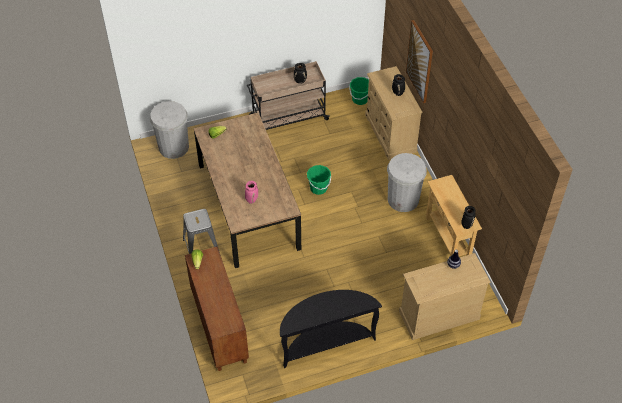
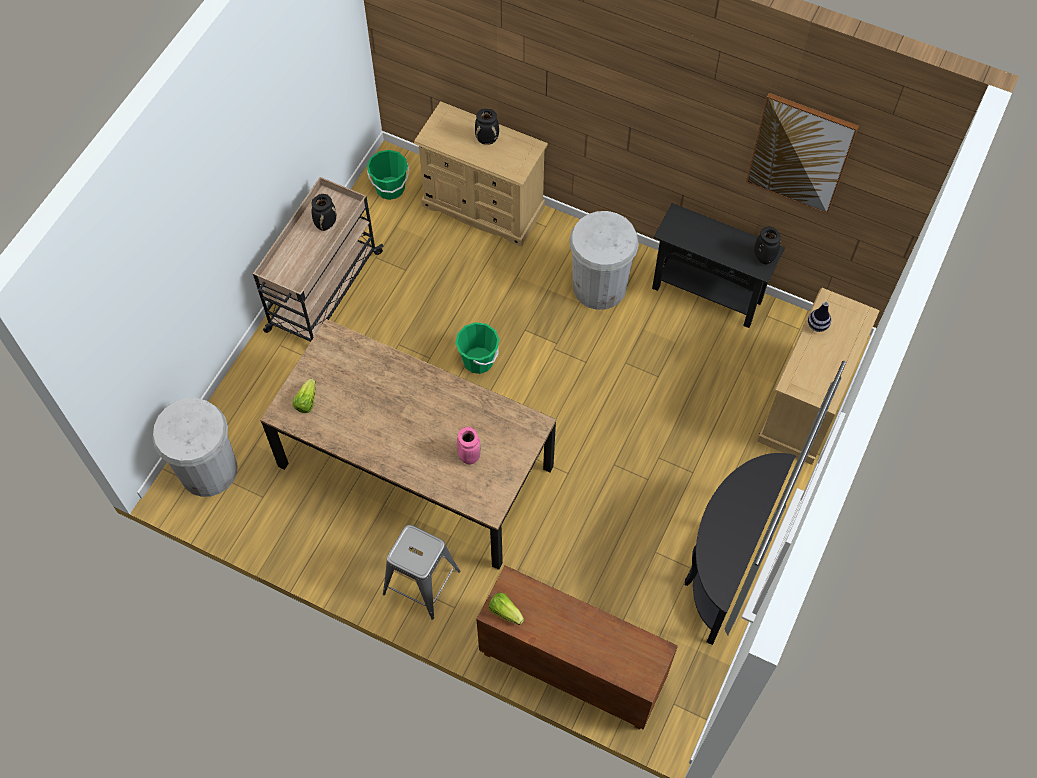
camera: 45 degrees left, 10 degrees up
(420, 61) = (516, 69): picture -> picture (800, 153)
(447, 238) = (707, 294): beige console table -> black console table

